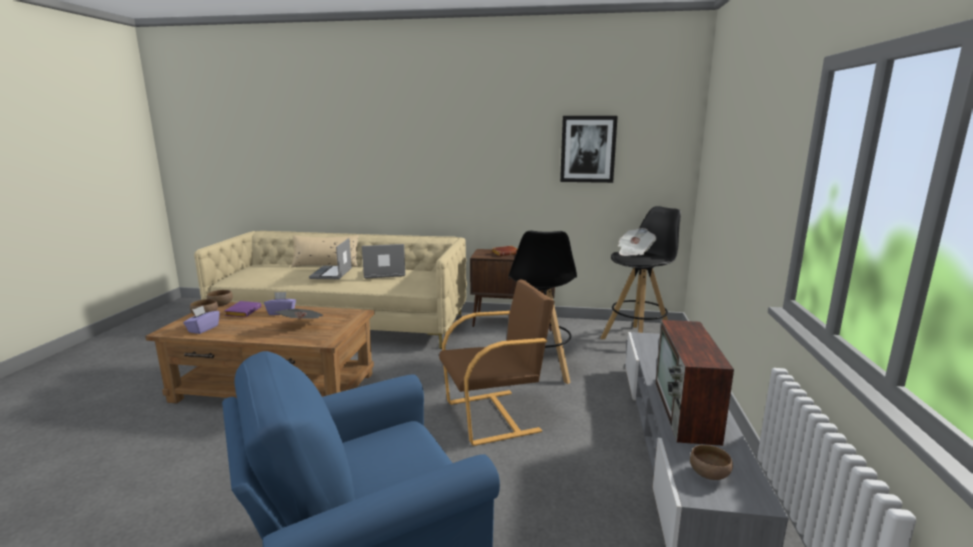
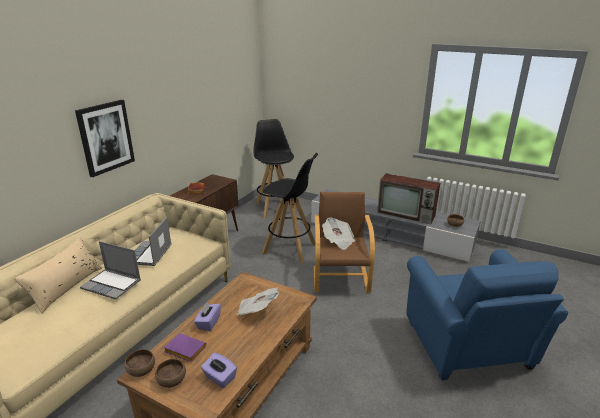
camera: 70 degrees left, 10 degrees up
(588, 149) = (216, 90): picture -> picture (106, 137)
(634, 252) = (265, 154): newspaper -> newspaper (338, 241)

